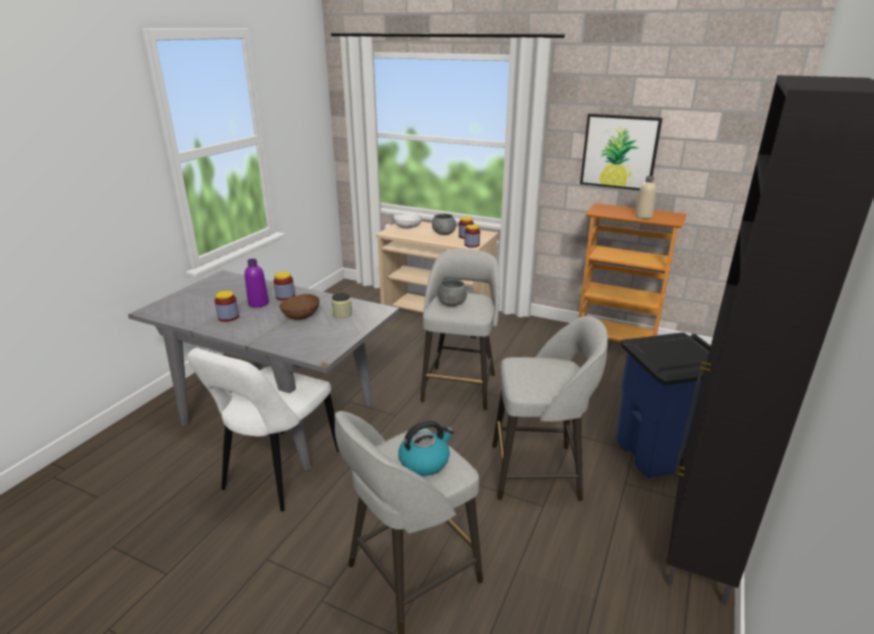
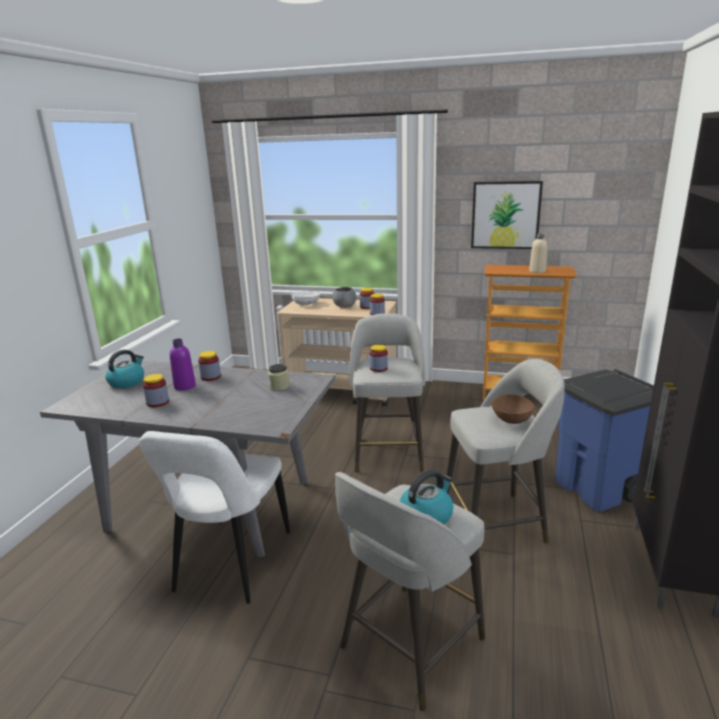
camera: 10 degrees left, 5 degrees down
(211, 293) = (127, 382): none -> kettle
(301, 316) = (237, 393): brown bowl -> brown bowl (511, 419)
(451, 304) = (378, 368): grey bowl -> jar

